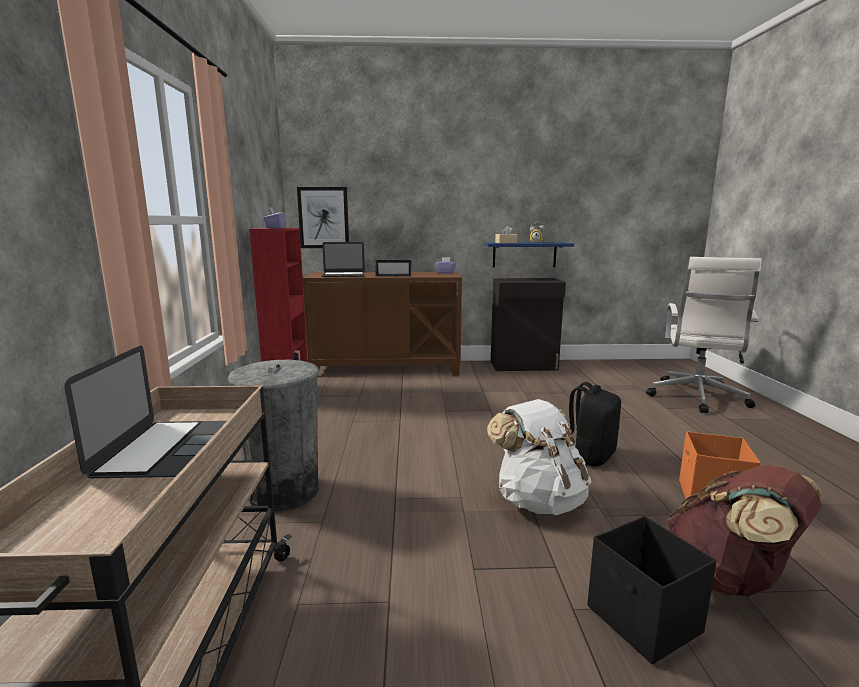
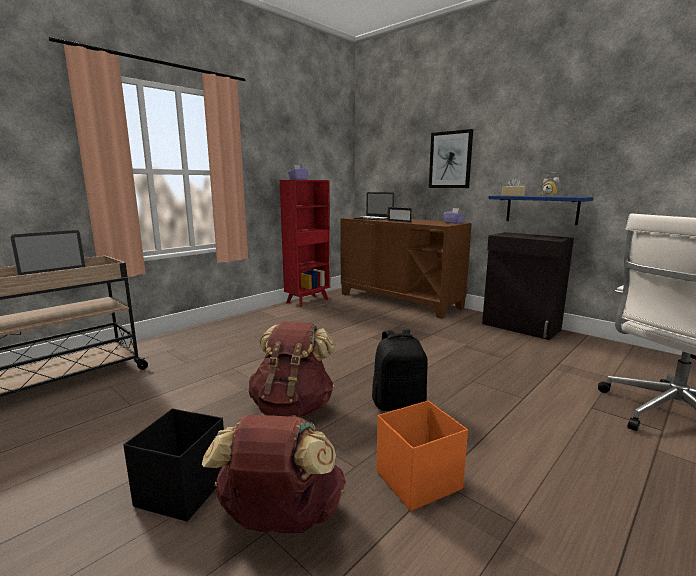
camera: 45 degrees right, 0 degrees up
(284, 491) = (203, 344): grey trash can -> none
(323, 218) = (376, 173): picture -> picture (450, 160)
(538, 500) = (293, 407): white backpack -> brown backpack

